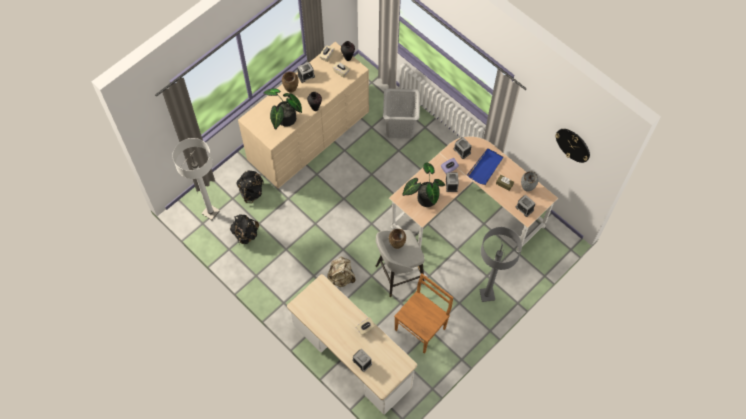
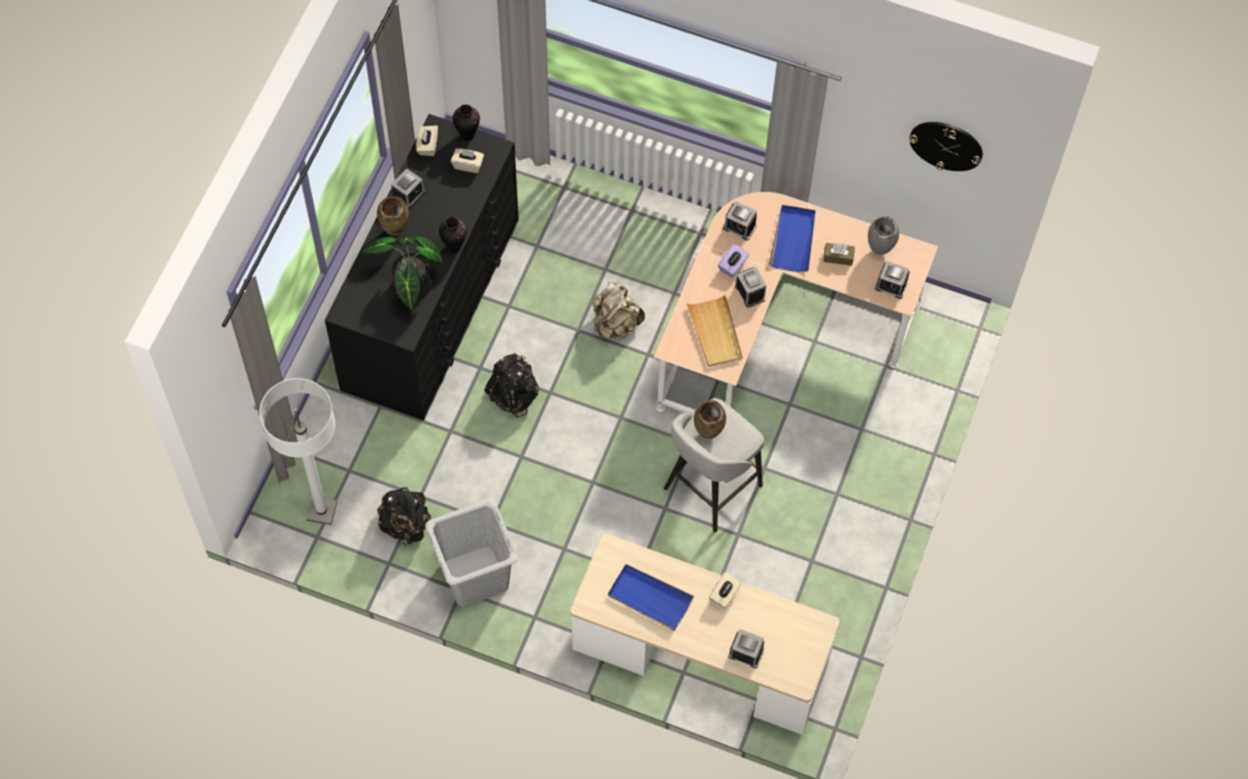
camera: 25 degrees left, 0 degrees up
(252, 192) = (379, 445): black backpack -> black backpack (513, 395)
(309, 135) = (431, 303): beige dresser -> black dresser
(328, 315) = (649, 598): none -> blue tray
(341, 277) = (614, 532): beige backpack -> beige backpack (615, 323)
(400, 127) = (587, 226): grey laundry basket -> grey laundry basket (474, 575)
(421, 328) = (793, 563): brown chair -> none
(424, 198) = (715, 333): potted plant -> beige tray
(487, 295) = (877, 461): grey floor lamp -> none

